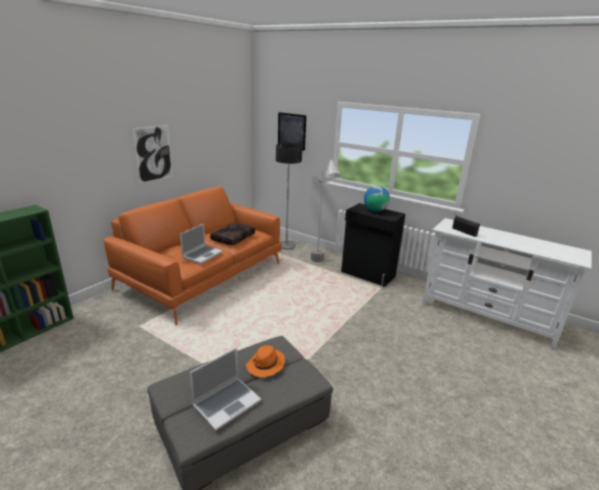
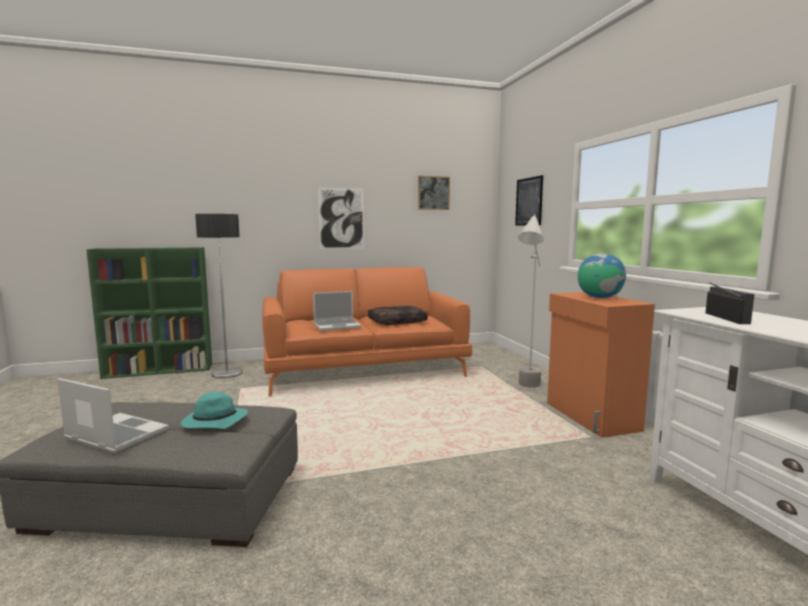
camera: 40 degrees right, 15 degrees down
(216, 121) = (433, 193): none -> picture
(227, 402) = (115, 435): laptop -> laptop turned 150 degrees counterclockwise
(265, 365) = (214, 422): orange hat -> turquoise hat
(286, 245) = (505, 363): floor lamp -> floor lamp (227, 373)
(368, 274) = (590, 417): black cabinet -> orange cabinet

